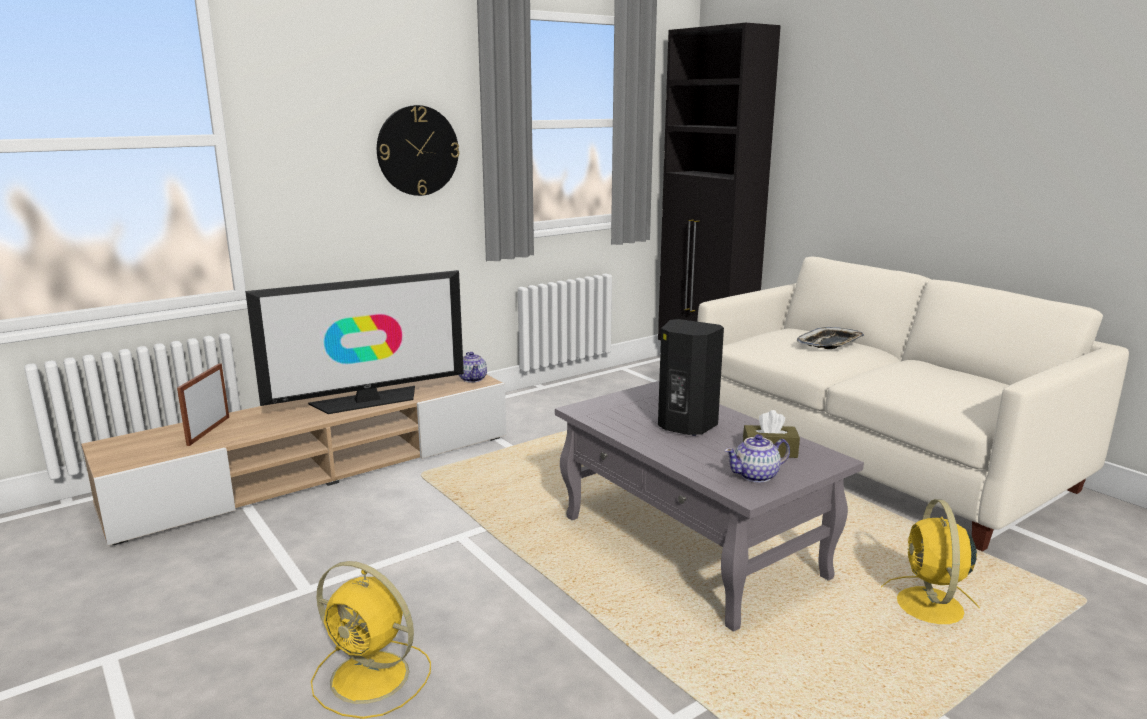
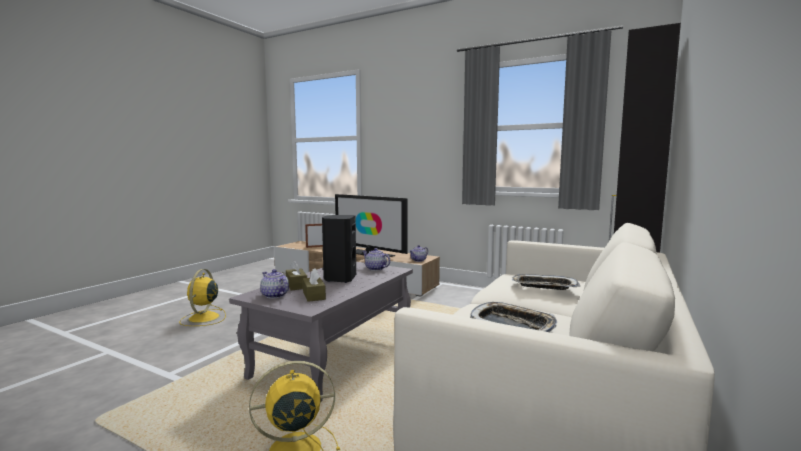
camera: 65 degrees right, 10 degrees down
(417, 150) = (437, 142): wall clock -> none
(642, 398) = (376, 269): none -> teapot
(704, 457) = (296, 285): none -> brown tissue box
(944, 380) = (512, 324): none -> tray

